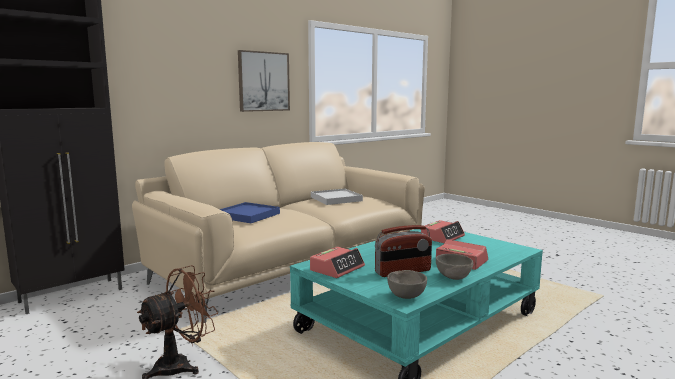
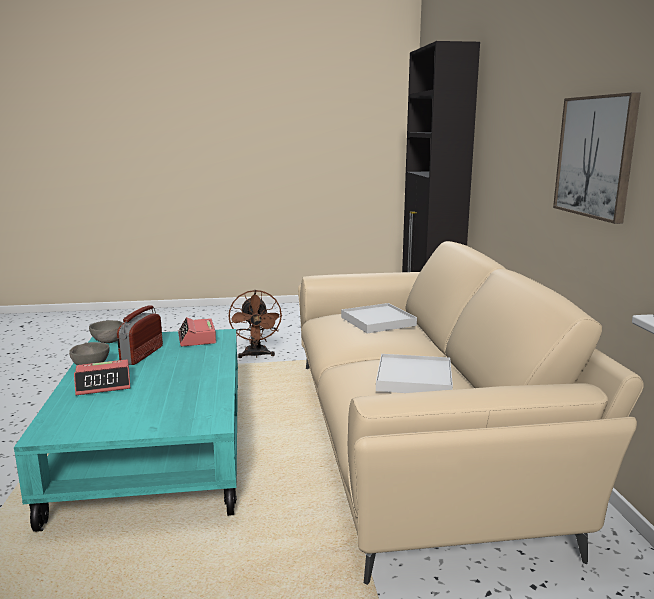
camera: 125 degrees right, 5 degrees up
(248, 215) = (377, 321): blue tray -> white tray
(442, 237) = (173, 410): alarm clock -> none

